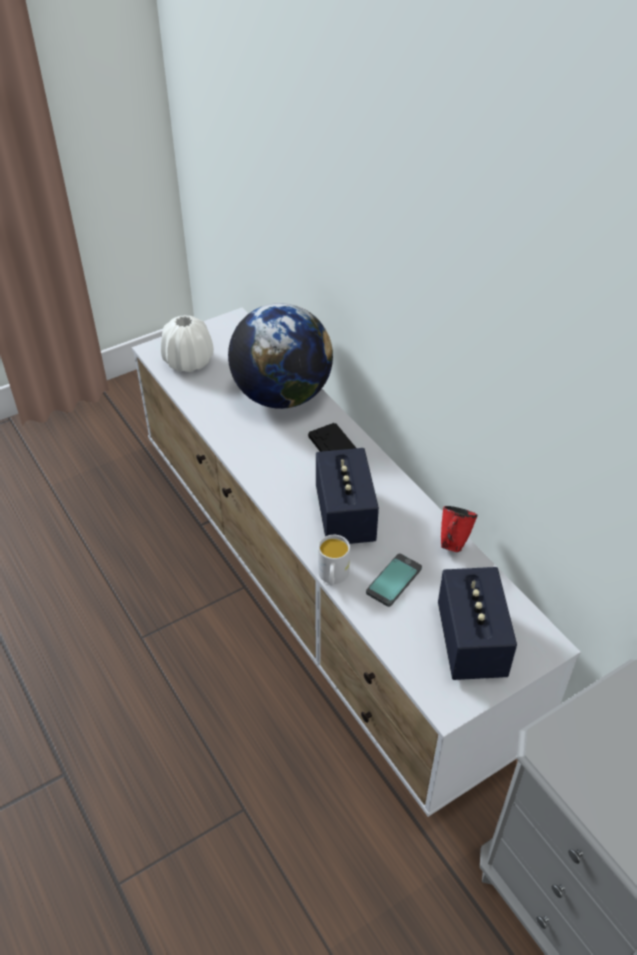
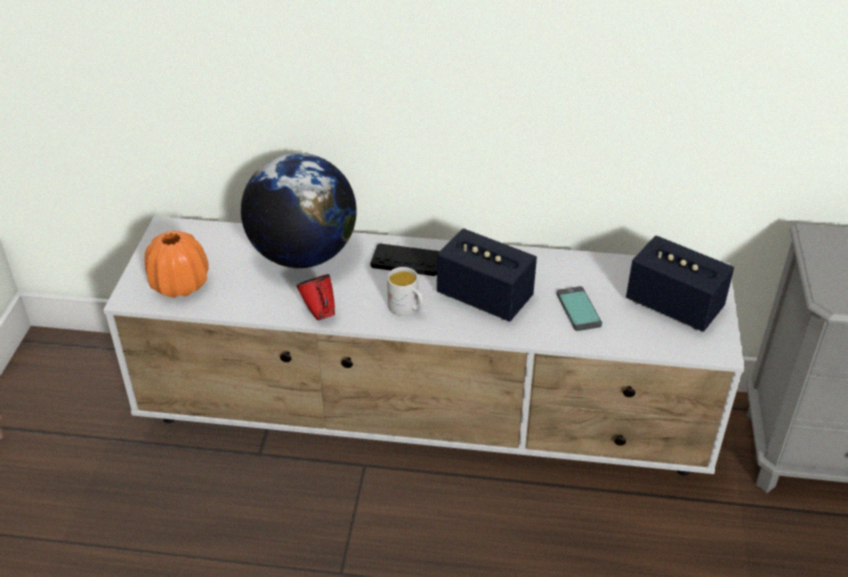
camera: 50 degrees left, 5 degrees down
(188, 361) = (179, 284): white vase -> orange vase
(333, 577) = (540, 339): white mug -> white mug (407, 309)
(453, 542) = (573, 260): red mug -> red mug (319, 313)

